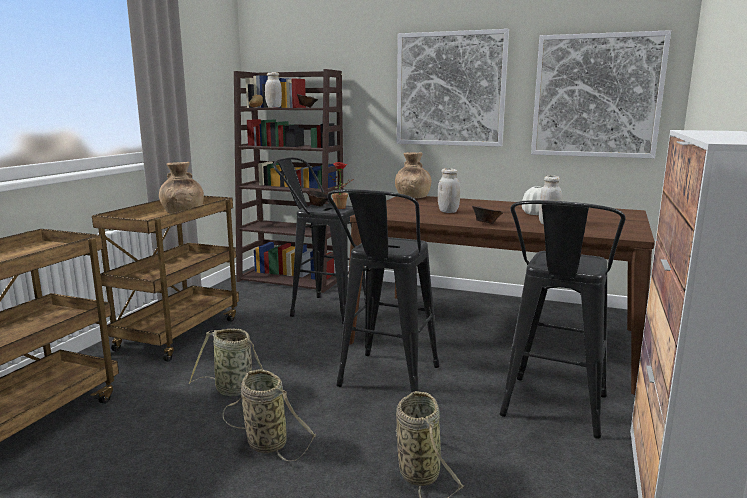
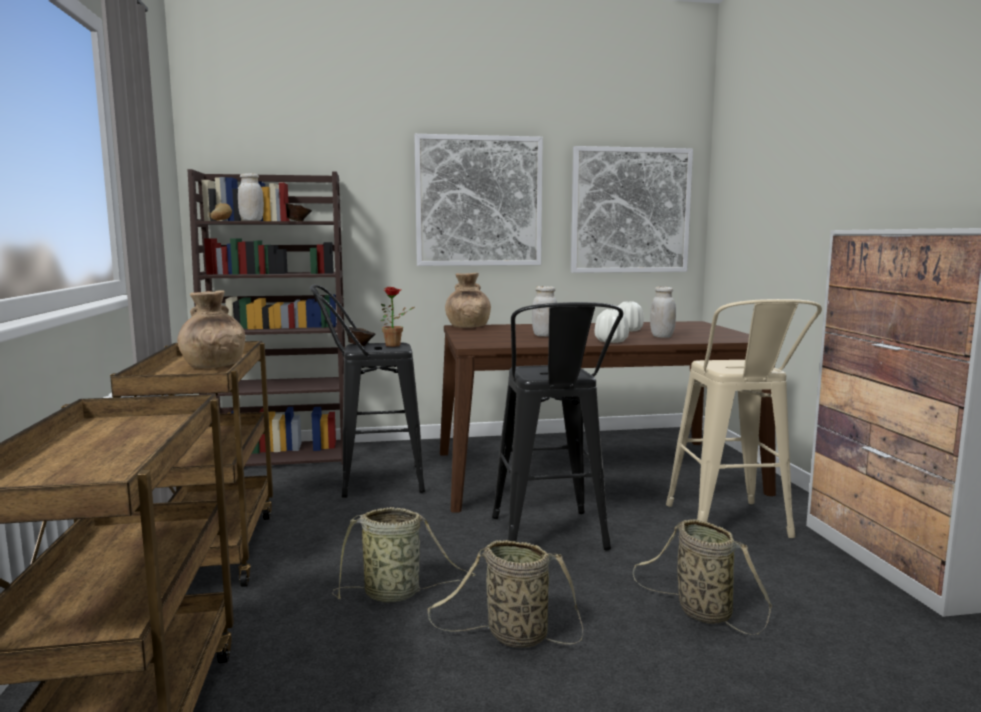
camera: 30 degrees left, 5 degrees down
(486, 223) = (611, 341): brown bowl -> white vase
(551, 412) = (732, 526): black stool -> beige stool

